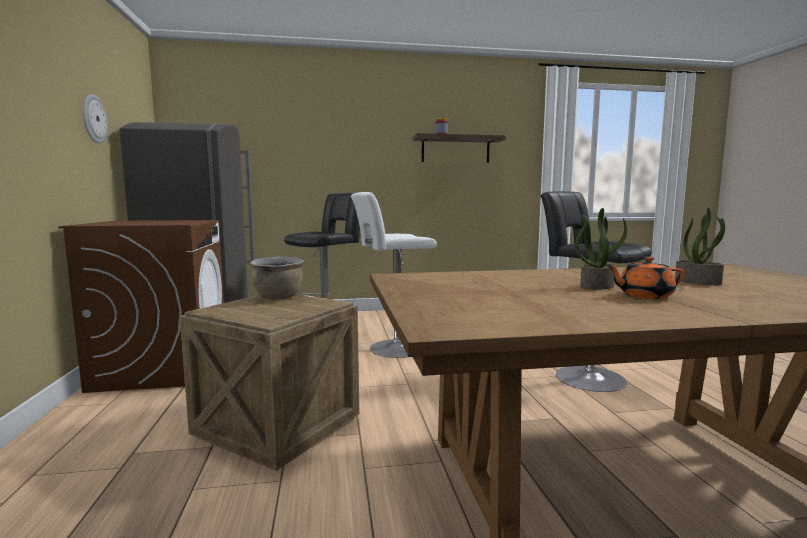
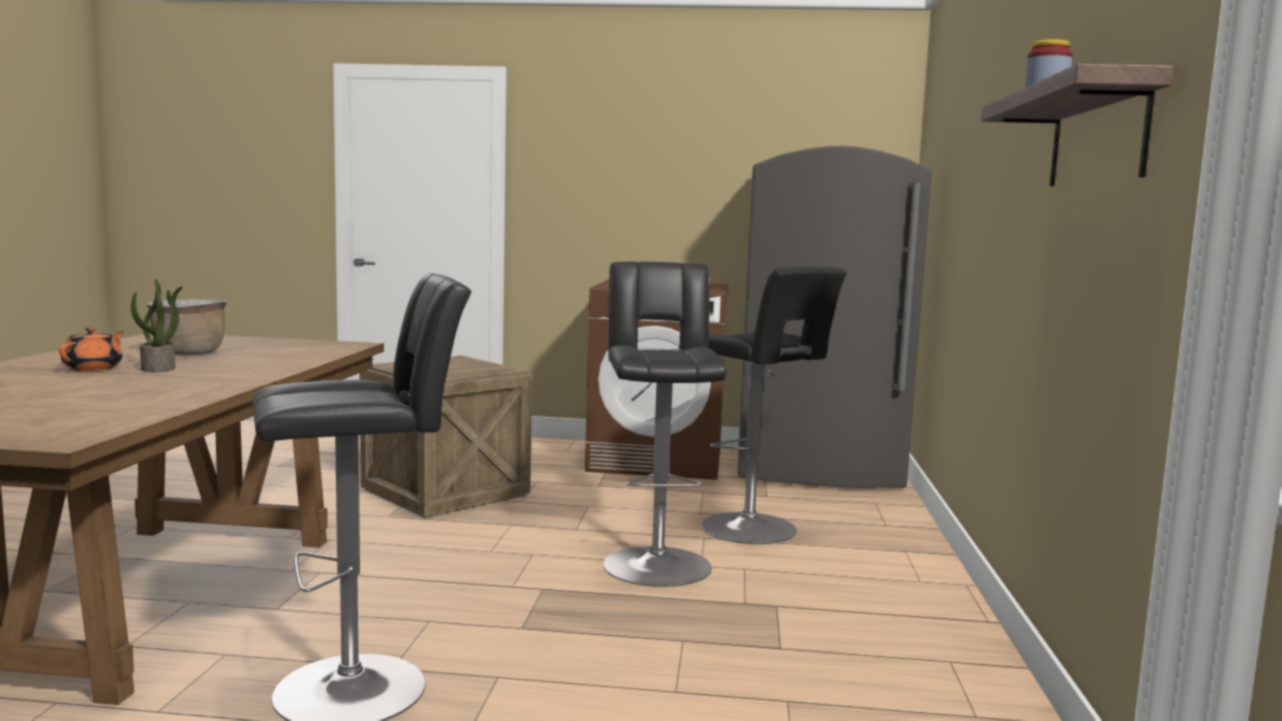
camera: 105 degrees right, 0 degrees up
(93, 119) = (712, 166): wall clock -> none
(279, 298) = (485, 369): brown cooking pot -> brown cooking pot (189, 354)
(393, 348) = (656, 562): white stool -> black stool
(698, 282) = (68, 393): potted plant -> none

